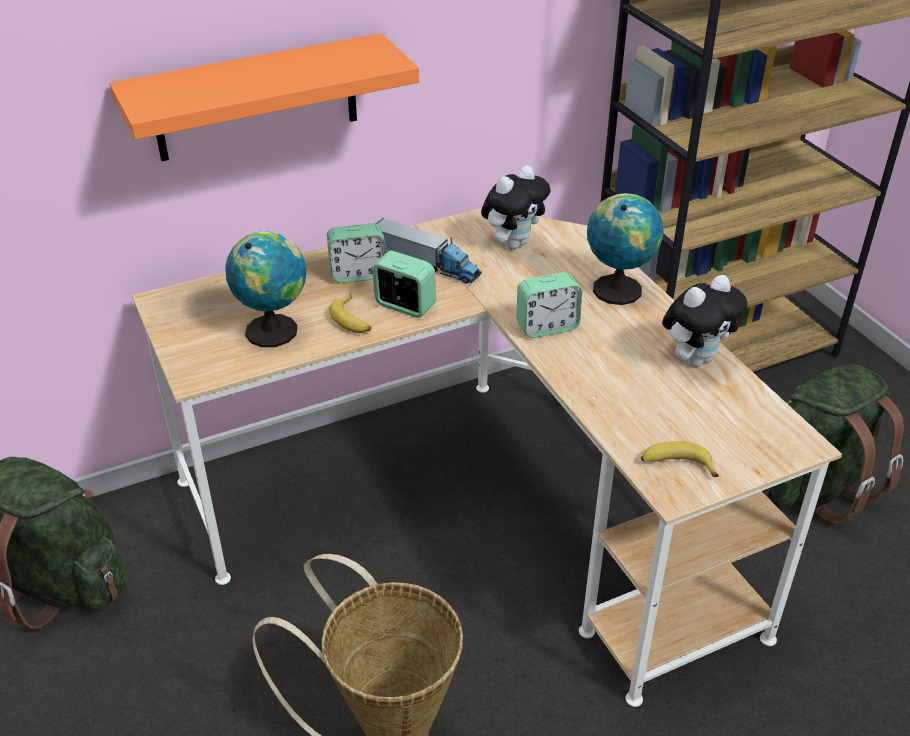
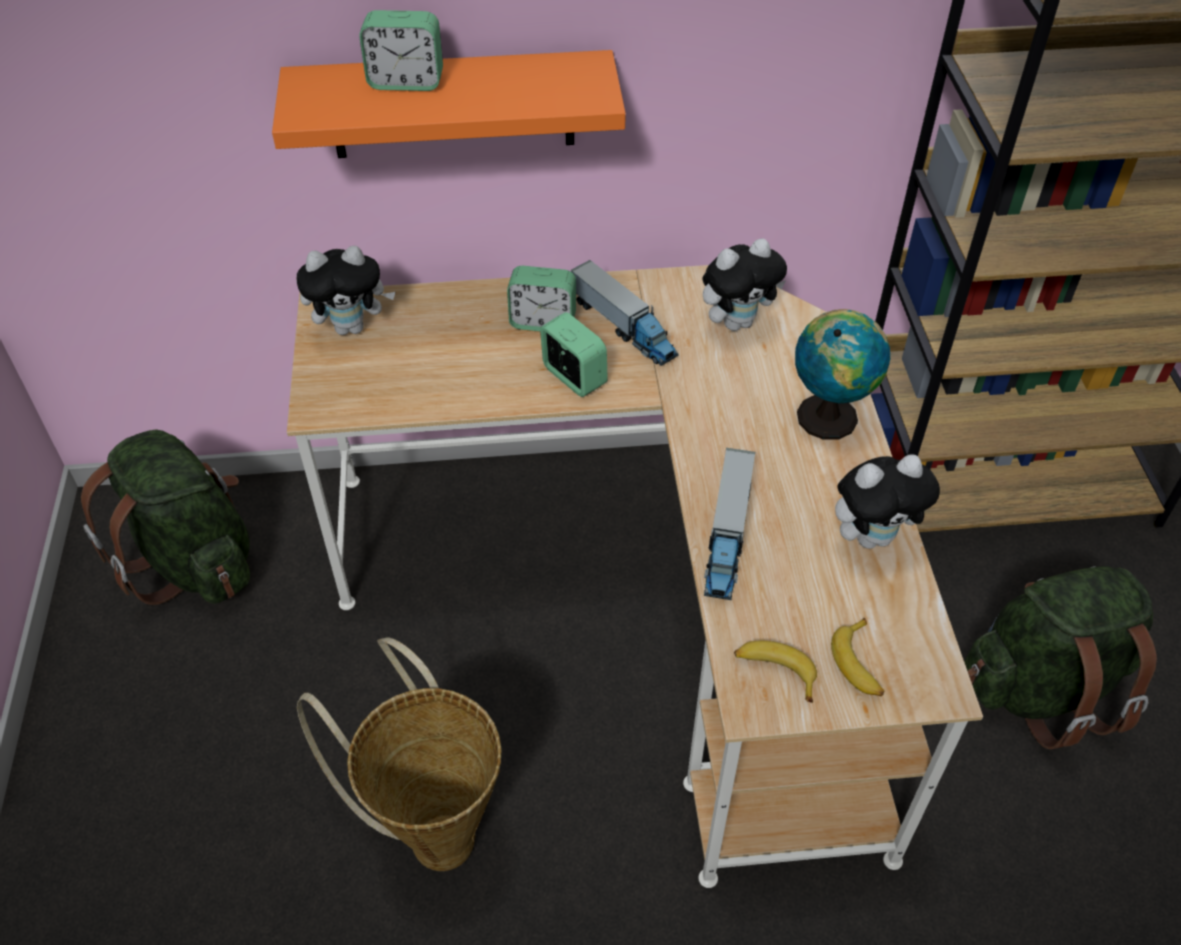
camera: 20 degrees right, 10 degrees up
(194, 311) = (352, 327): none -> plush toy
(274, 329) = (422, 371): globe -> none
(352, 320) = (509, 381): banana -> banana (860, 664)
(547, 326) = (719, 446): alarm clock -> alarm clock (406, 82)
(588, 384) = (727, 536): none -> toy truck

